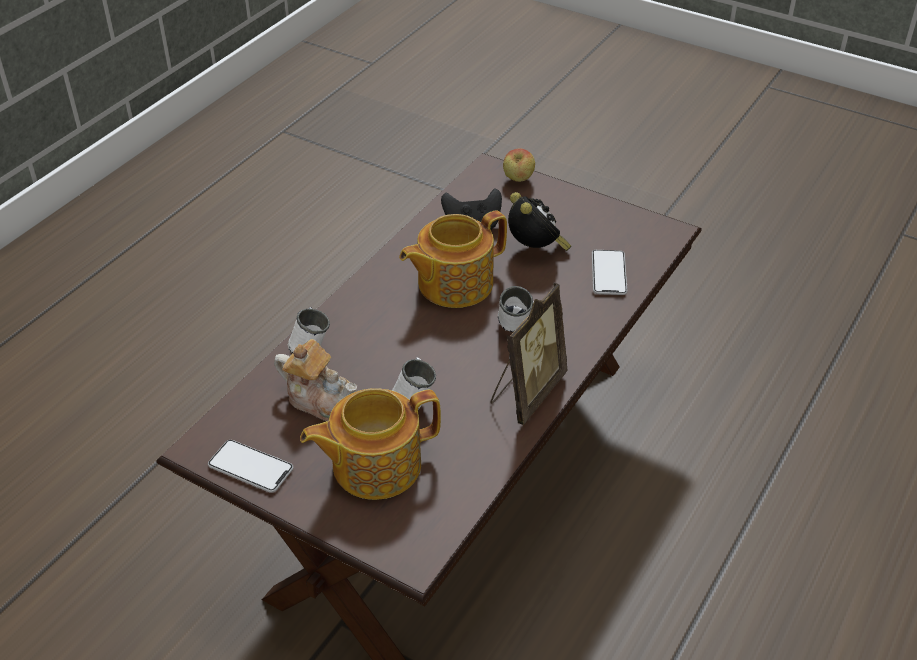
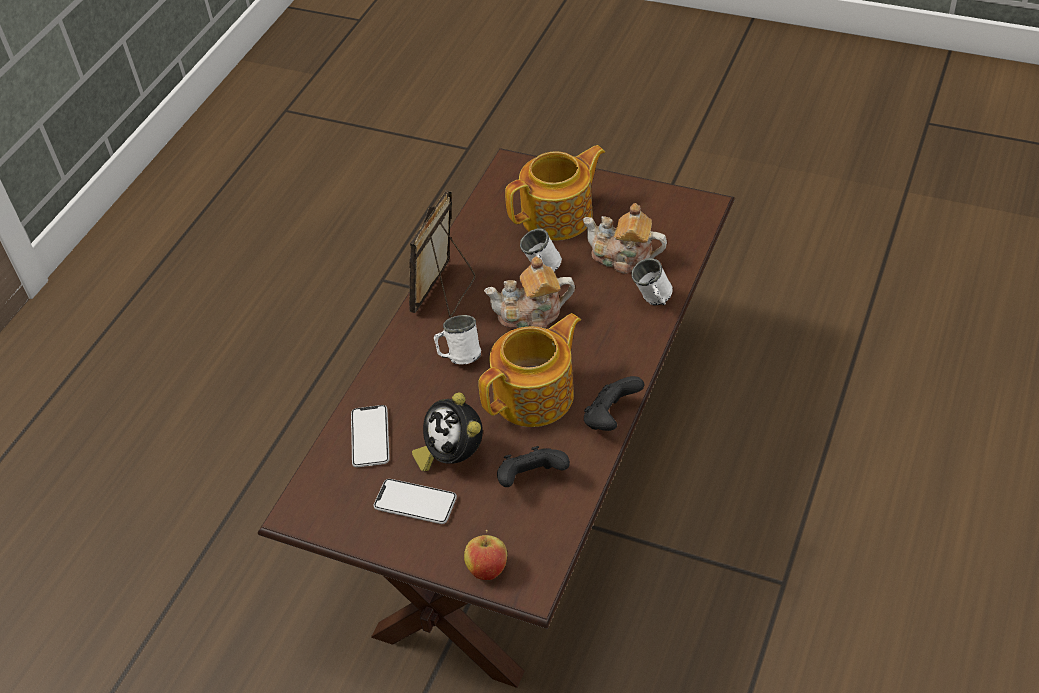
camera: 175 degrees right, 5 degrees up
(251, 467) = (655, 199): phone -> phone (415, 502)
(392, 257) = (611, 418): none -> black game controller
(438, 355) = (531, 314): none -> teapot

